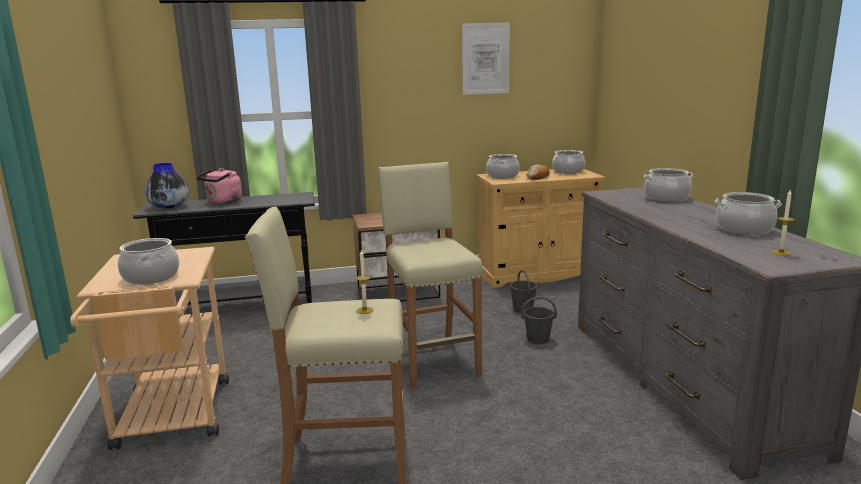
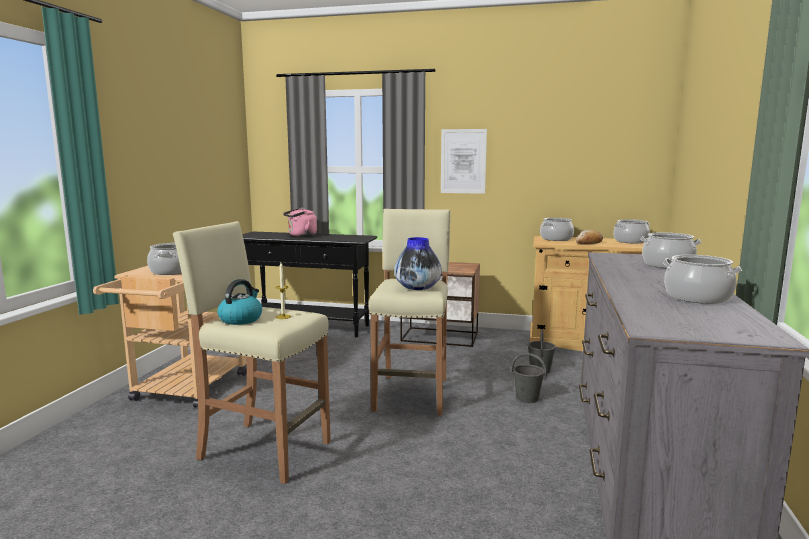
camera: 25 degrees right, 5 degrees down
(169, 207) = (261, 235): vase -> vase (417, 288)
(323, 323) = (241, 319): none -> kettle
(485, 58) = (550, 124): picture -> picture (463, 161)
(781, 253) = (694, 320): candle -> none

